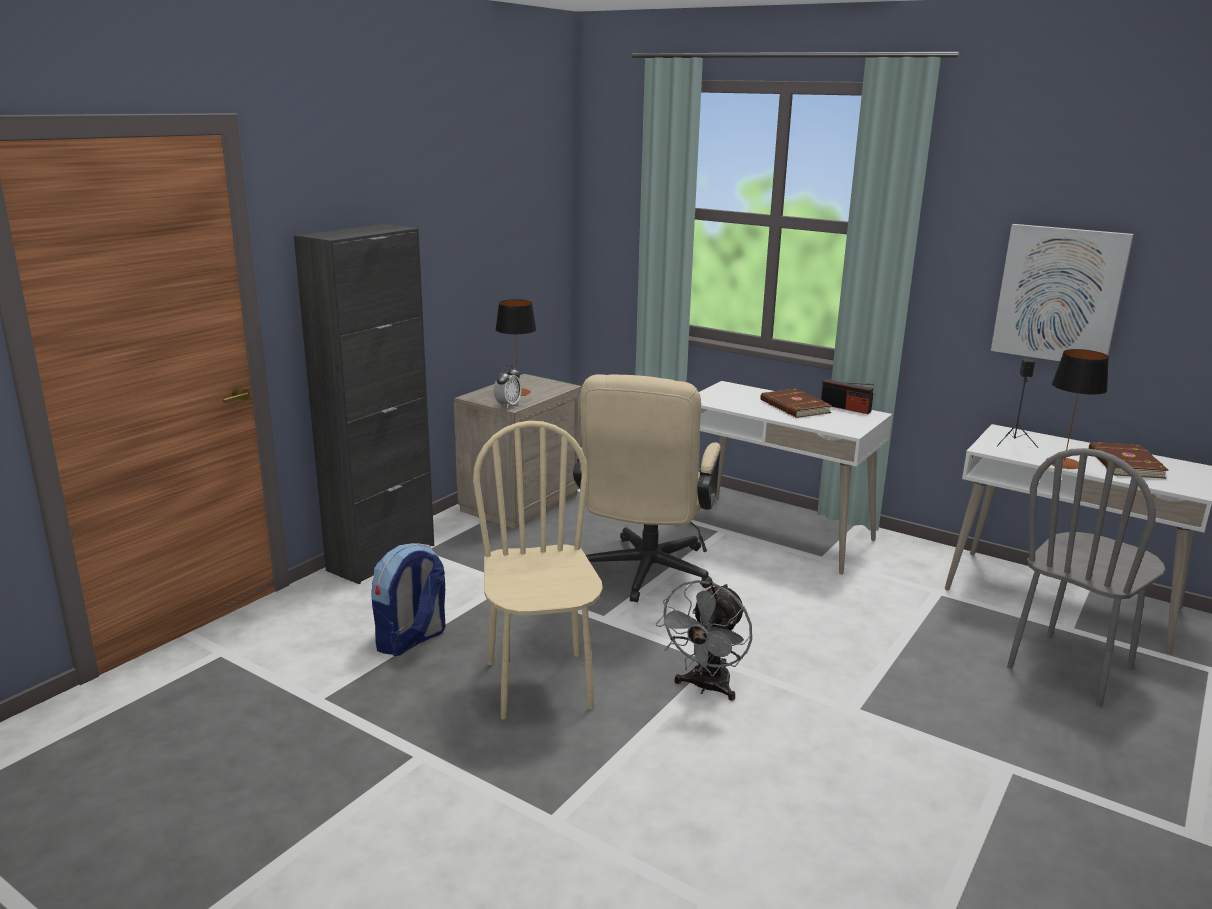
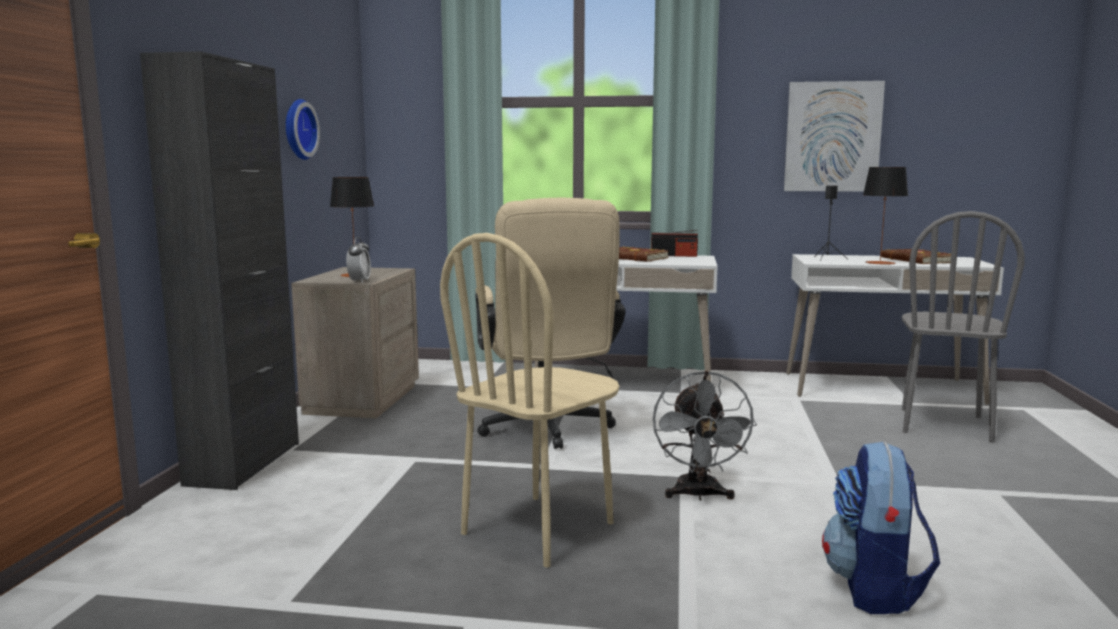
camera: 25 degrees left, 10 degrees down
(411, 640) = (351, 524): backpack -> backpack (875, 589)
(477, 251) = (297, 129): none -> wall clock
(540, 685) = (539, 529): beige chair -> beige chair turned 105 degrees counterclockwise

